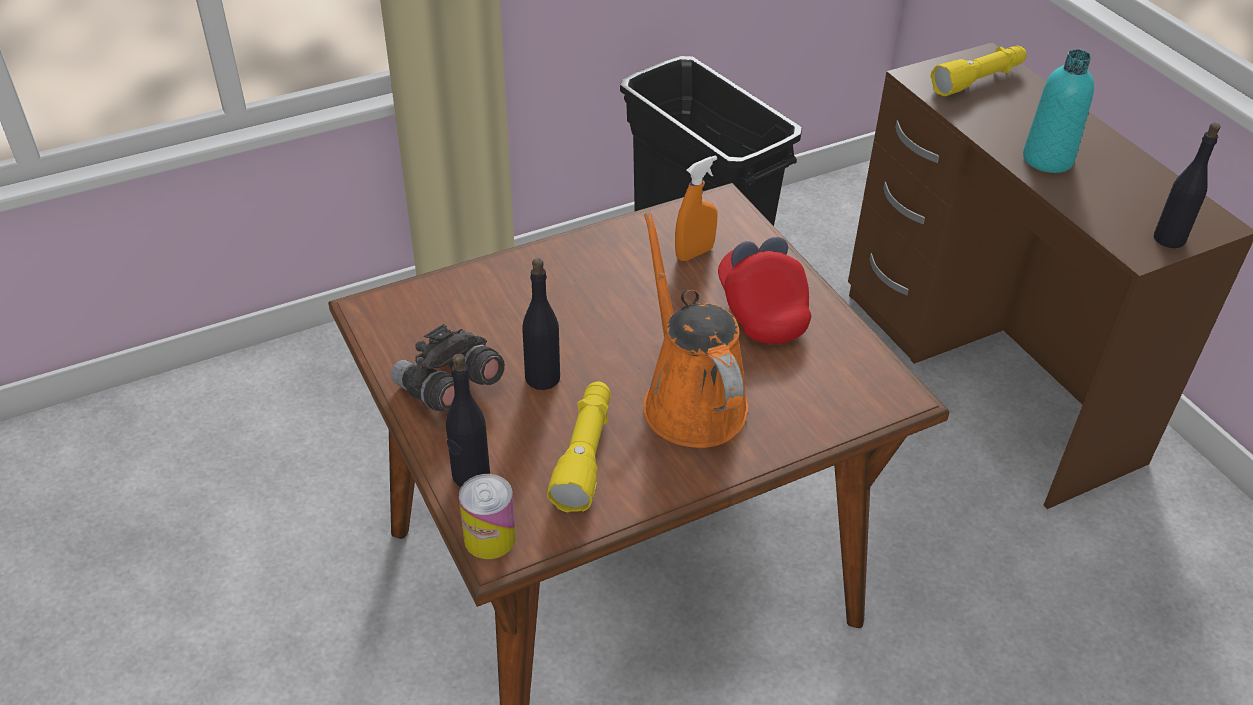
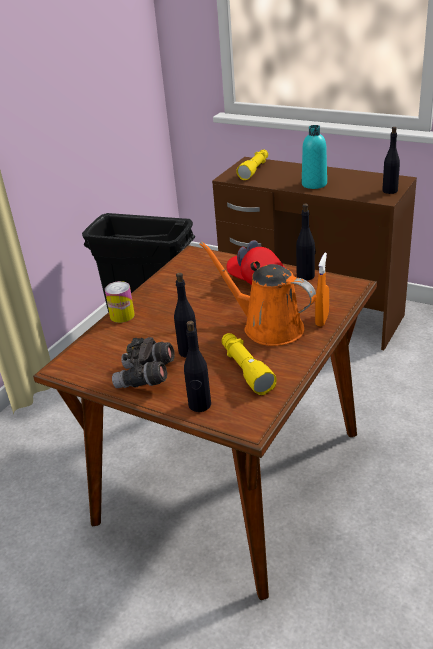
camera: 30 degrees left, 10 degrees down
(489, 538) = (240, 423): can -> can (122, 315)
(694, 253) = (203, 275): orange spray bottle -> orange spray bottle (322, 320)
(844, 338) = (306, 276): none -> black bottle

